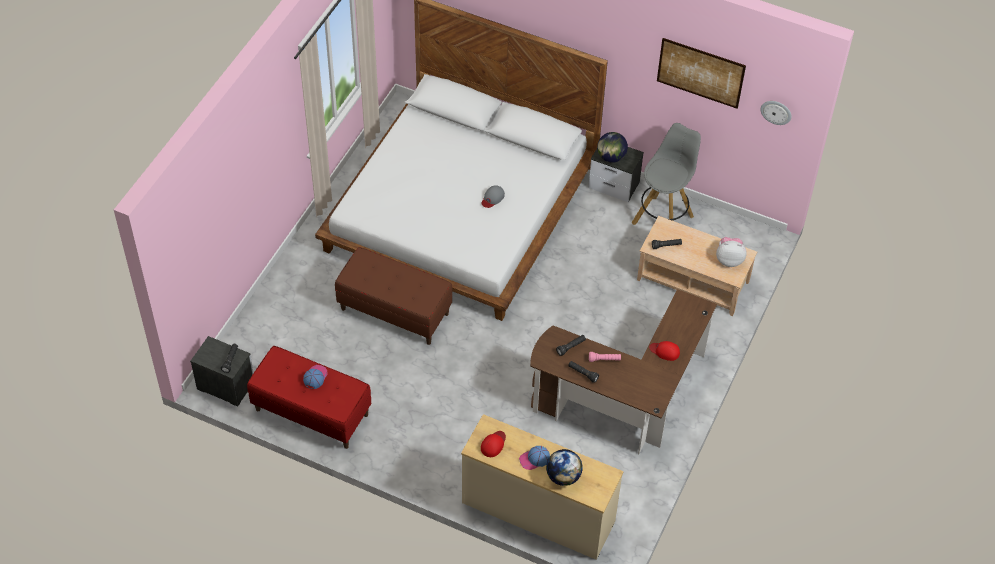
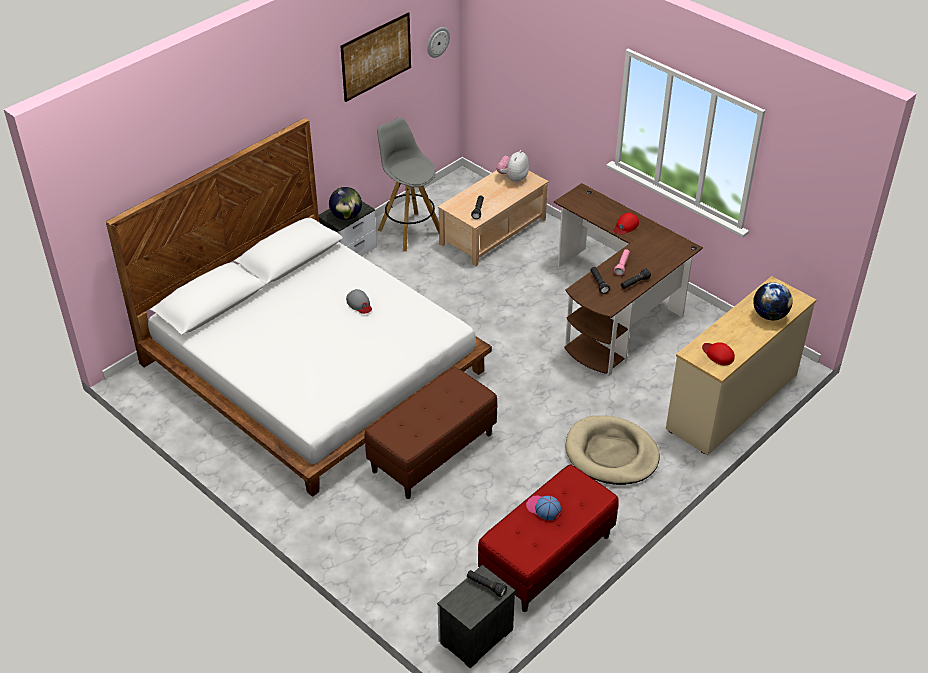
camera: 70 degrees left, 10 degrees down
(438, 432) = (611, 454): none -> beige dog bed
(534, 459) = (744, 330): cap -> none

